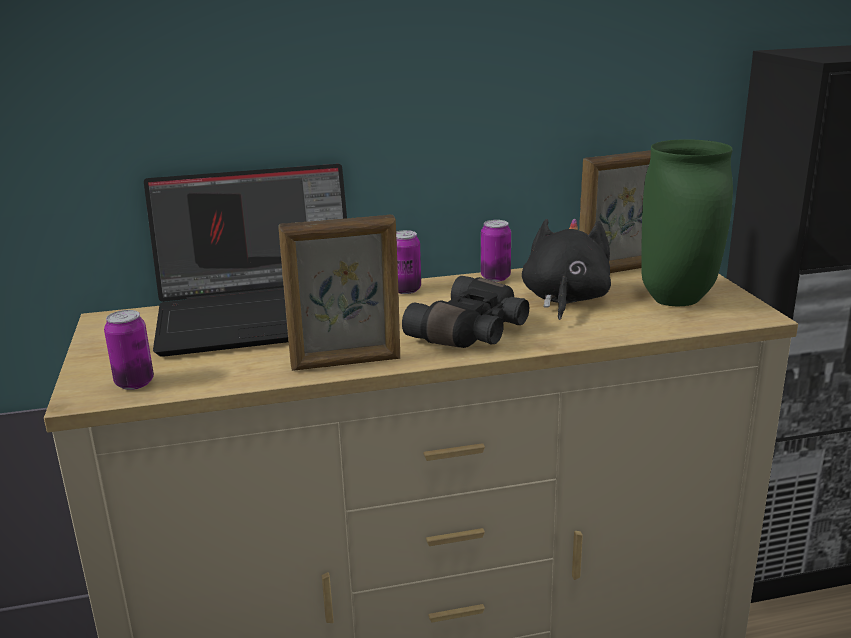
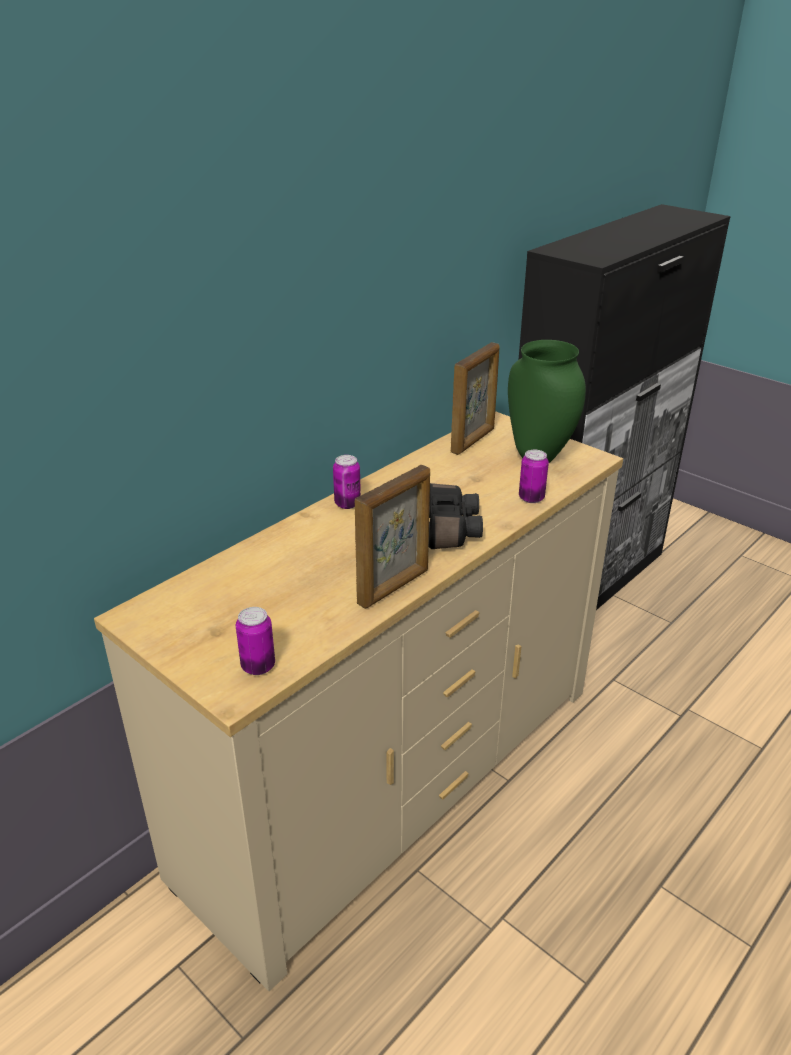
camera: 35 degrees left, 10 degrees up
(264, 314) = (267, 563): laptop -> none
(495, 277) = (398, 472): can -> can (531, 498)
(564, 300) = (470, 480): black plush toy -> none

